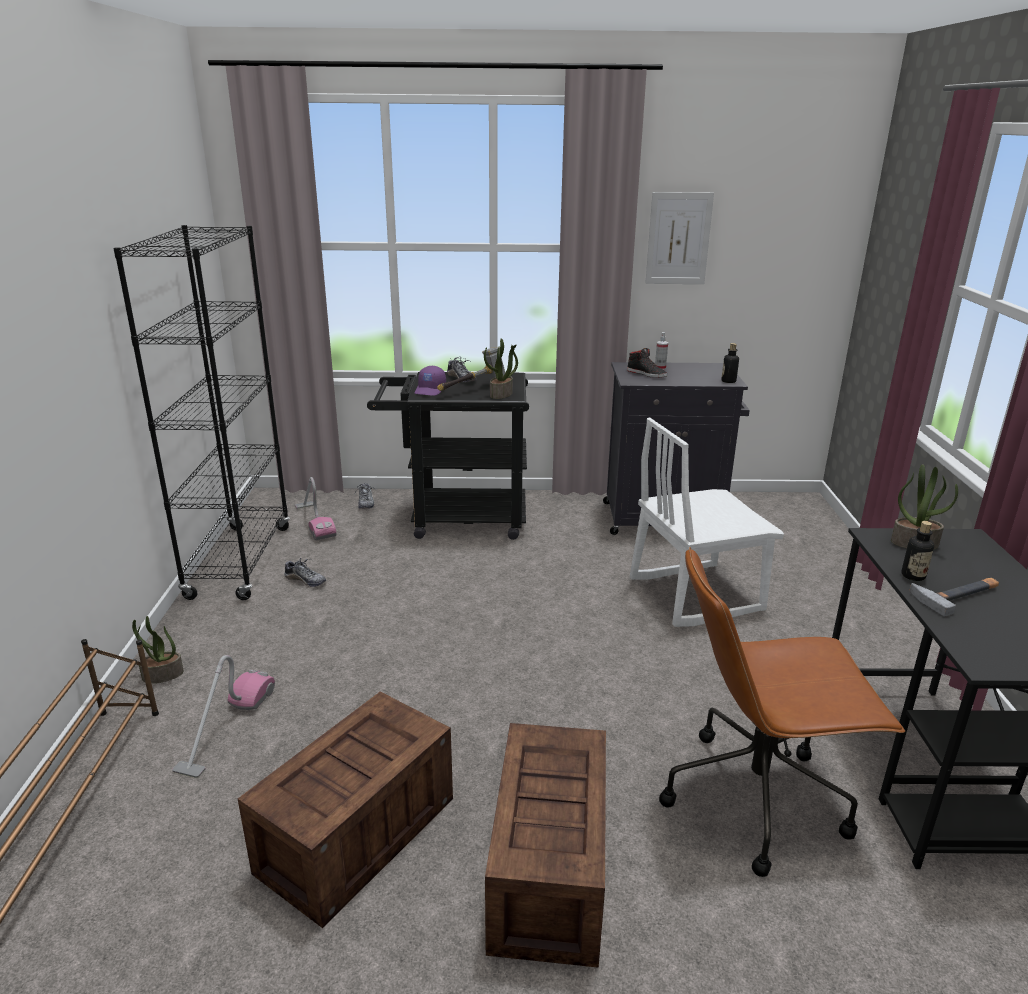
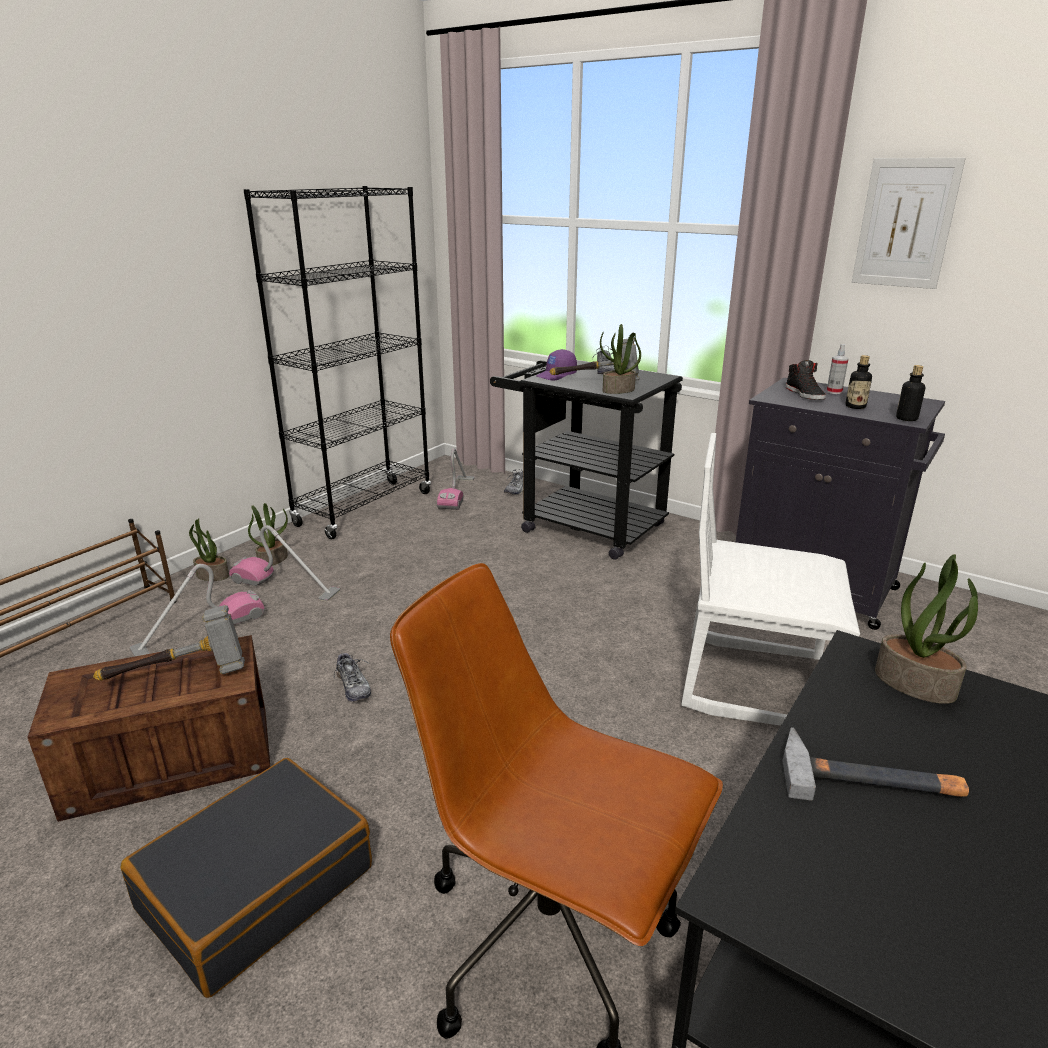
camera: 35 degrees right, 0 degrees up
(209, 638) = (273, 559): none -> potted plant
(257, 657) = (285, 586): none -> vacuum cleaner
(305, 580) = (392, 538): shoe -> shoe (353, 686)
(371, 746) = (180, 676): none -> hammer
(549, 873) = (256, 887): crate -> black suitcase
(913, 575) = (834, 723): bottle -> bottle (855, 406)

